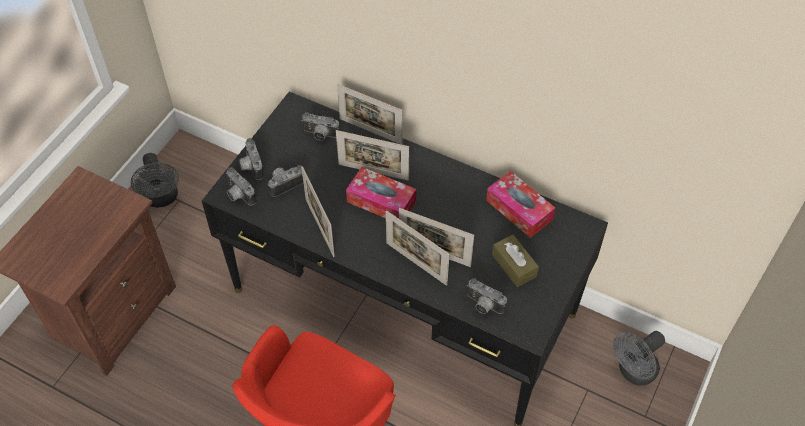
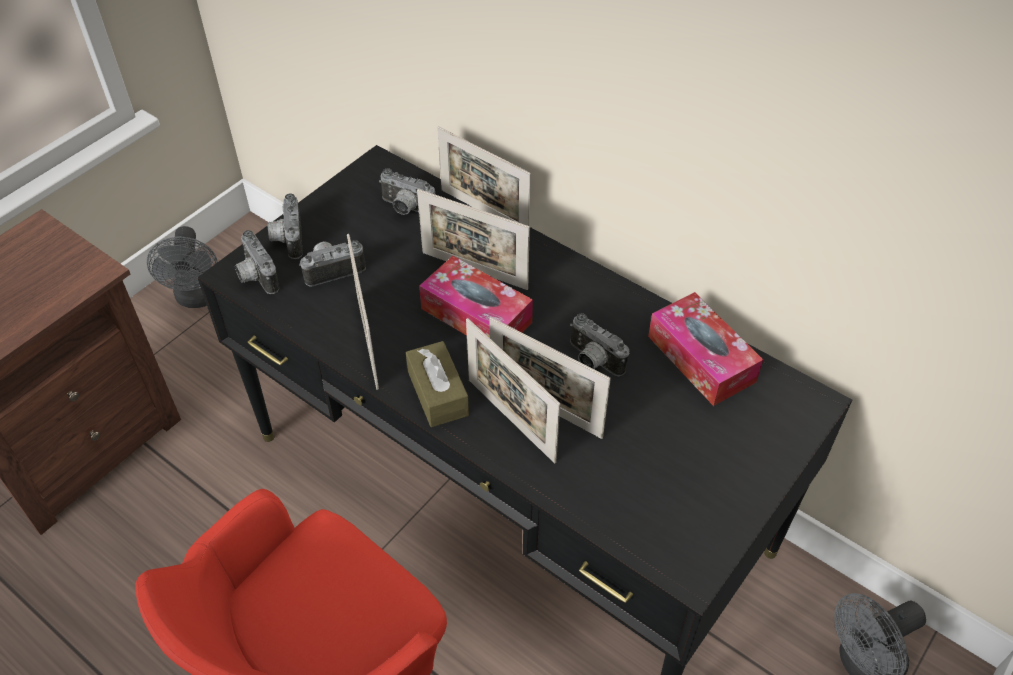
camera: 10 degrees right, 5 degrees down
(483, 306) = (612, 507): camera -> camera (592, 361)
(514, 265) = (678, 447): brown tissue box -> brown tissue box (438, 393)

